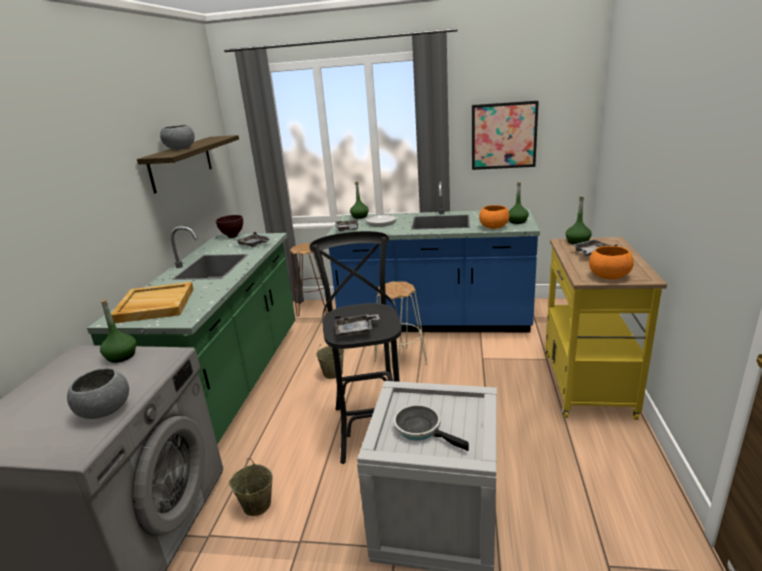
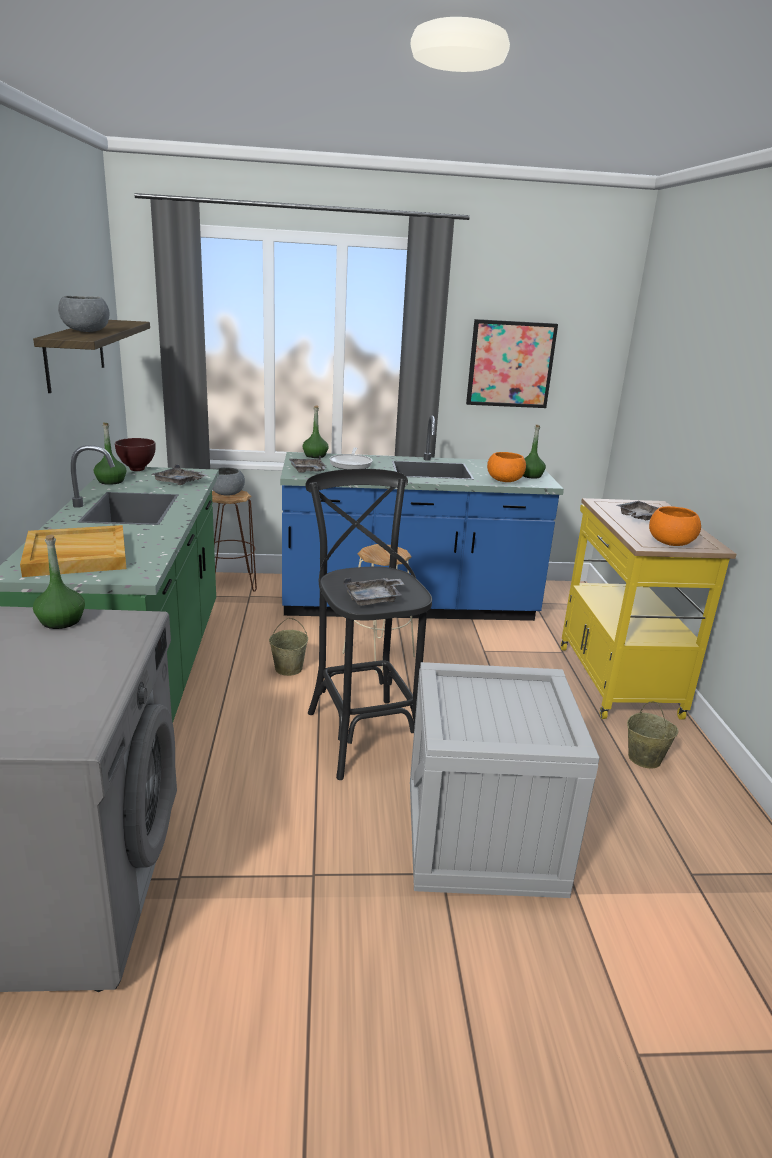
camera: 15 degrees left, 0 degrees up
(104, 410) = (83, 687): grey bowl -> grey bowl (227, 494)
(256, 505) = (236, 835): beige bucket -> beige bucket (643, 758)
(421, 429) = (489, 716): frying pan -> none
(577, 242) = (616, 503): green bottle -> green bottle (111, 481)

